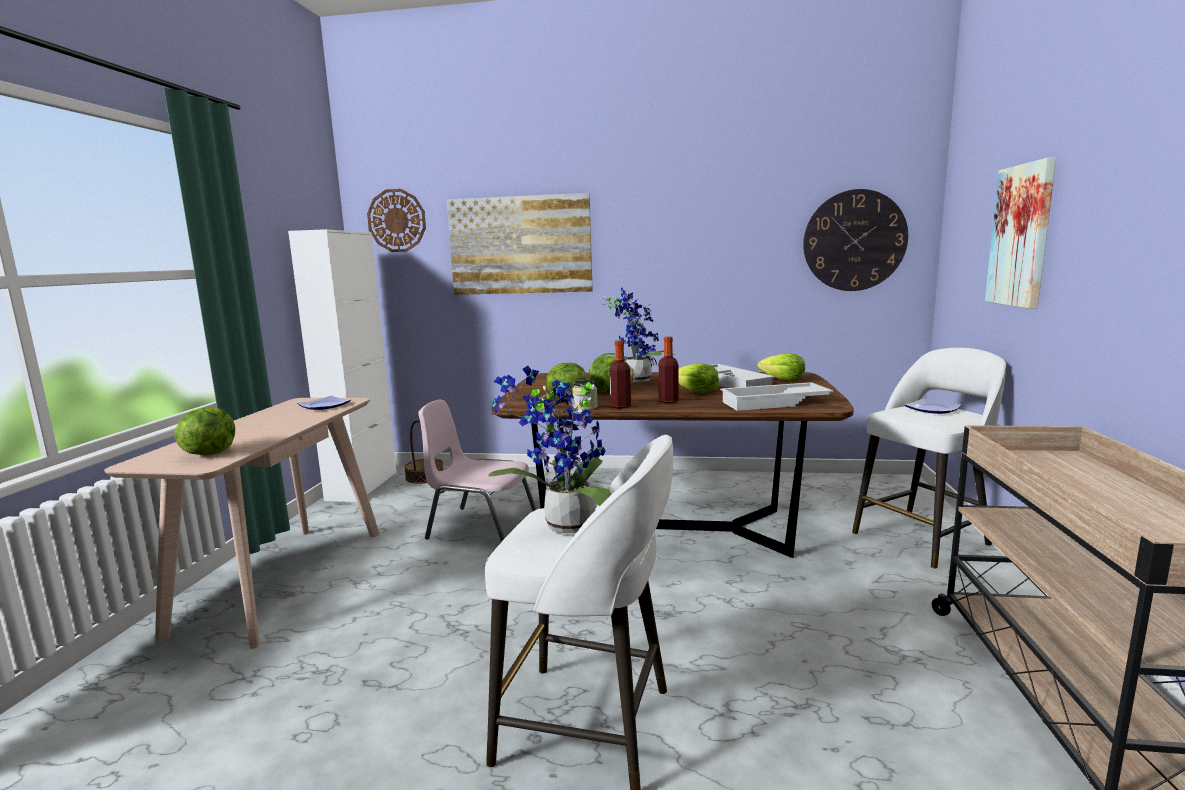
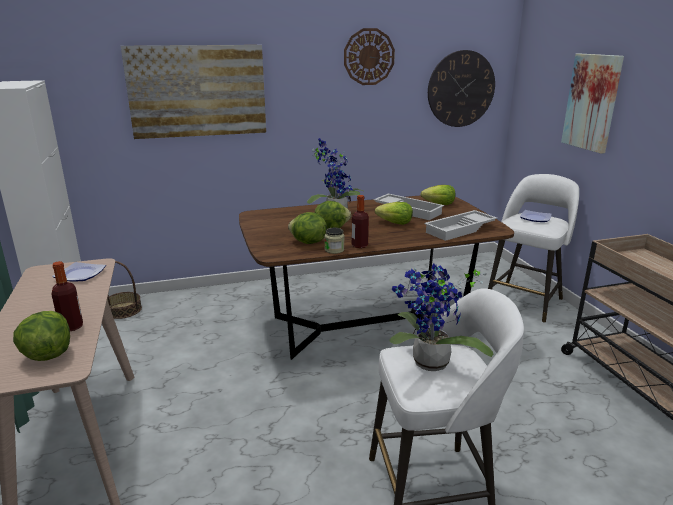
camera: 25 degrees left, 10 degrees up
(397, 220) = (64, 65): wall clock -> wall clock (369, 57)
(481, 526) = (221, 350): pink chair -> none
(668, 401) = (387, 235): bottle -> bottle (71, 327)

